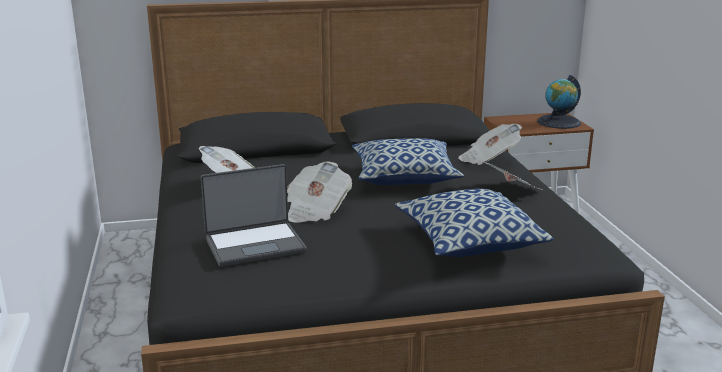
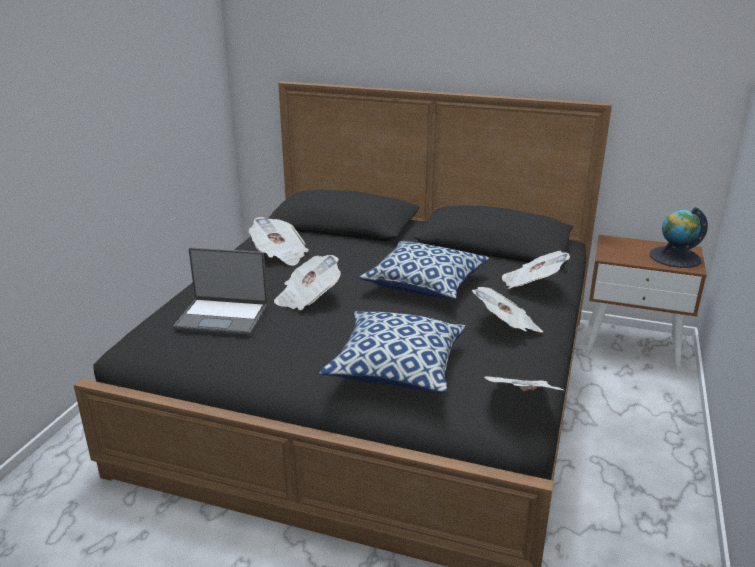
camera: 30 degrees right, 5 degrees up
(594, 237) = (524, 401): none -> newspaper

